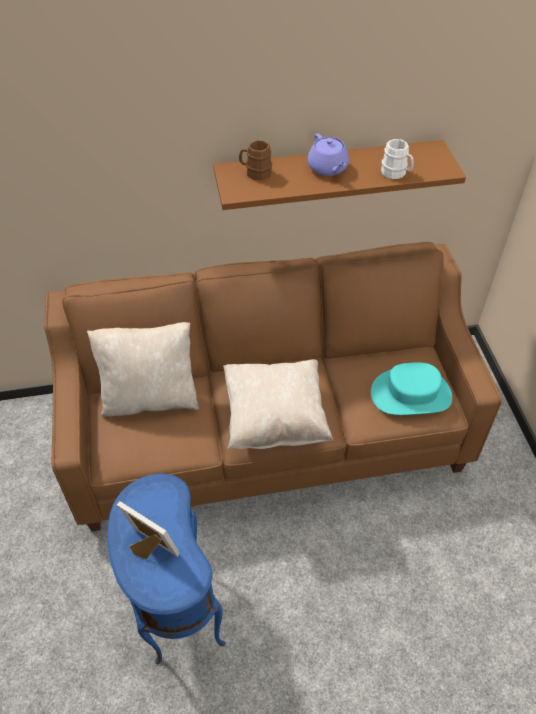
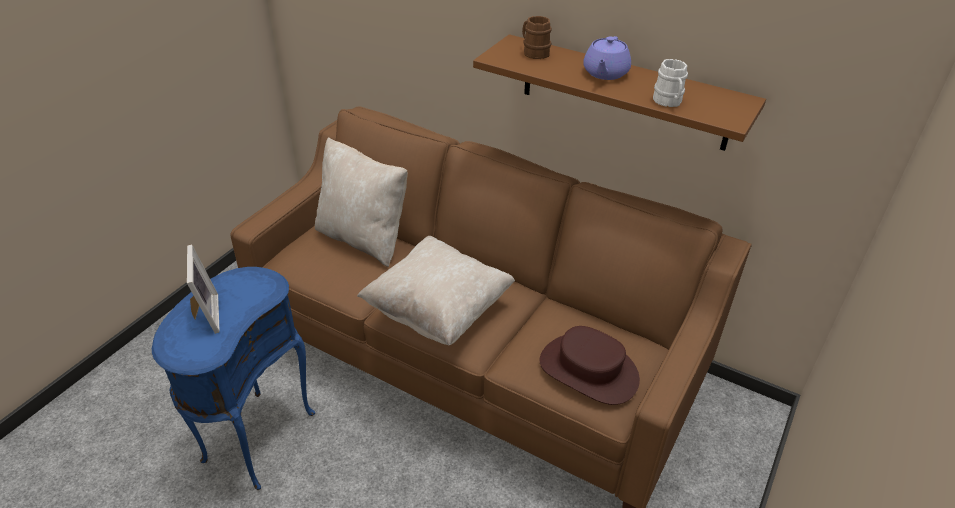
camera: 40 degrees right, 10 degrees down
(411, 394) = (589, 370): turquoise hat -> brown hat

